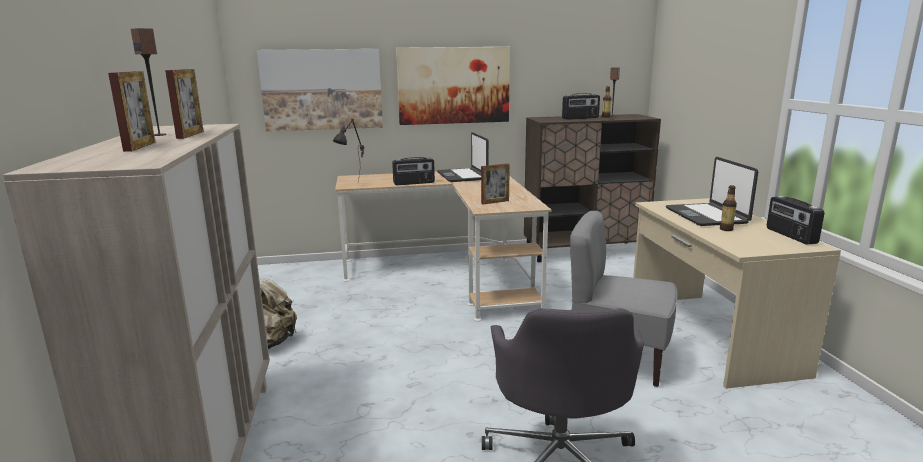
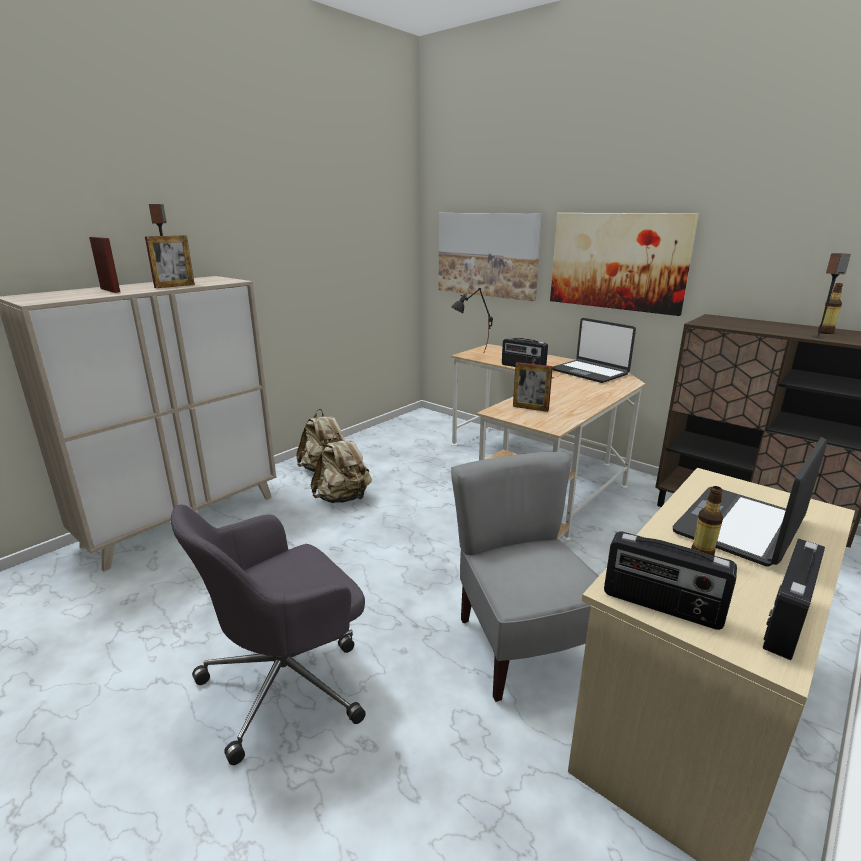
camera: 50 degrees right, 5 degrees up
(140, 146) = (110, 290): picture frame -> picture frame turned 90 degrees counterclockwise
(339, 354) = (343, 498): none -> beige backpack
(462, 176) = (589, 372): laptop -> laptop turned 75 degrees counterclockwise
(580, 118) = (771, 327): radio -> radio (661, 606)

